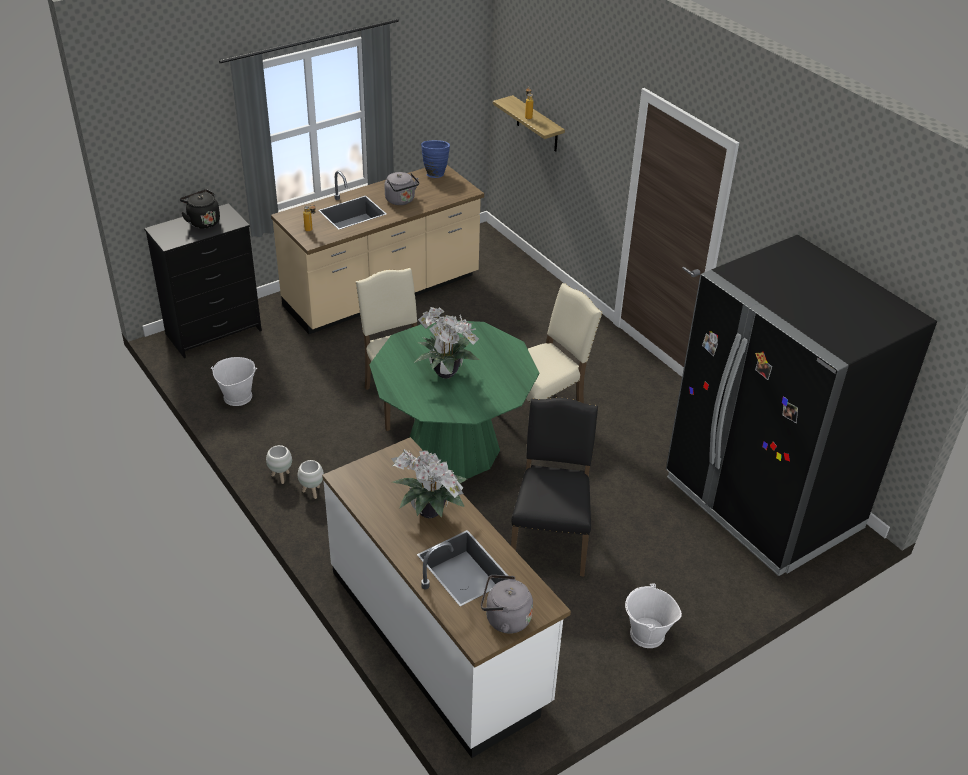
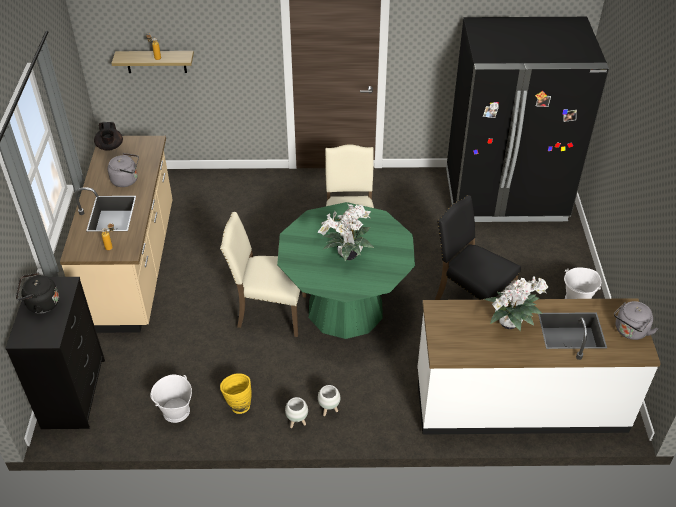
camera: 55 degrees left, 5 degrees up
(273, 430) = (238, 405): none -> yellow vase
(435, 174) = (110, 147): blue vase -> black teapot

